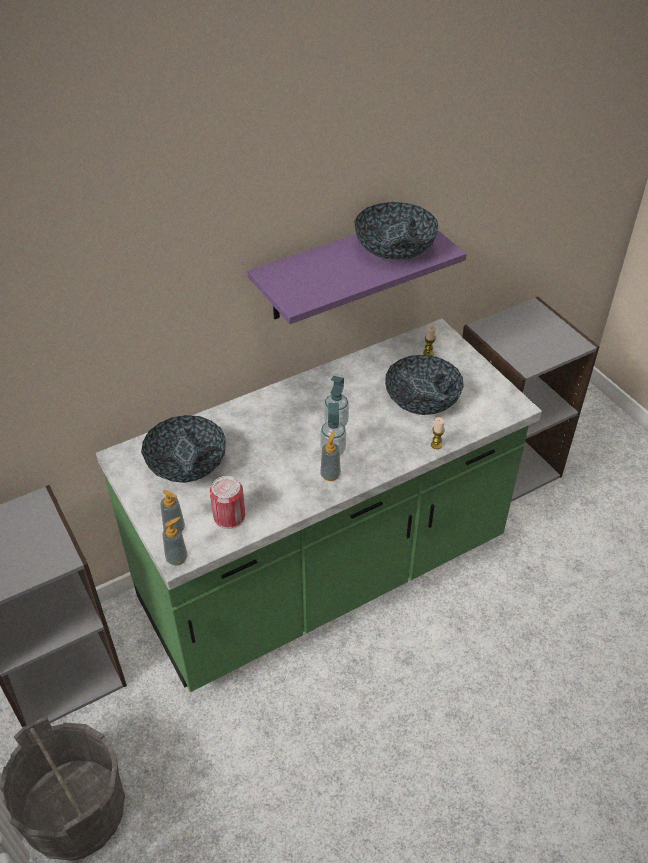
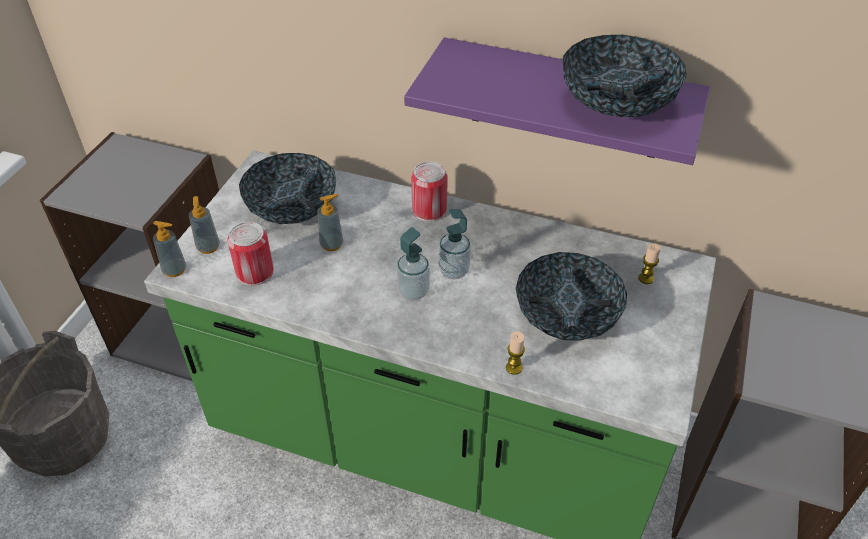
camera: 50 degrees right, 0 degrees up
(270, 402) = (429, 210): none -> can
(330, 475) = (378, 309): soap dispenser -> soap dispenser (331, 244)

